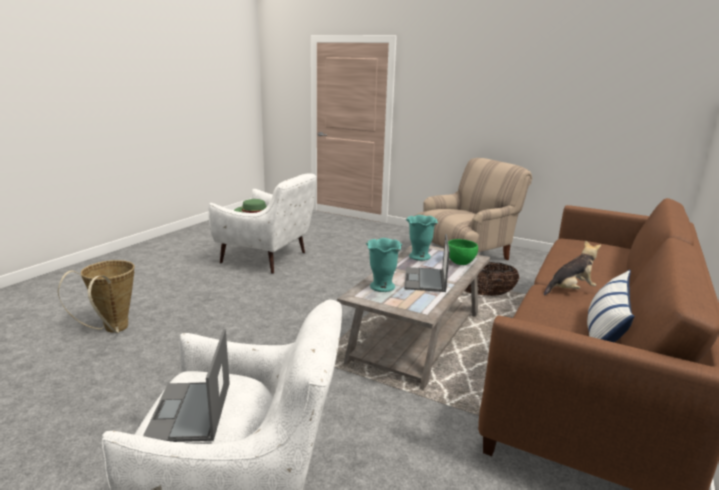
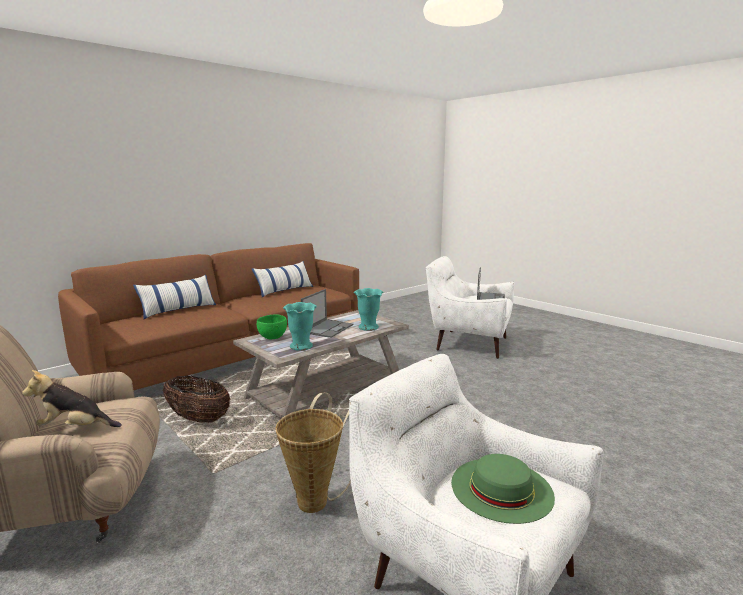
camera: 160 degrees left, 5 degrees down
(112, 330) = (628, 435): basket -> basket (318, 499)
(570, 290) = (249, 305): plush toy -> plush toy (75, 428)
(614, 267) = (178, 310): none -> pillow

